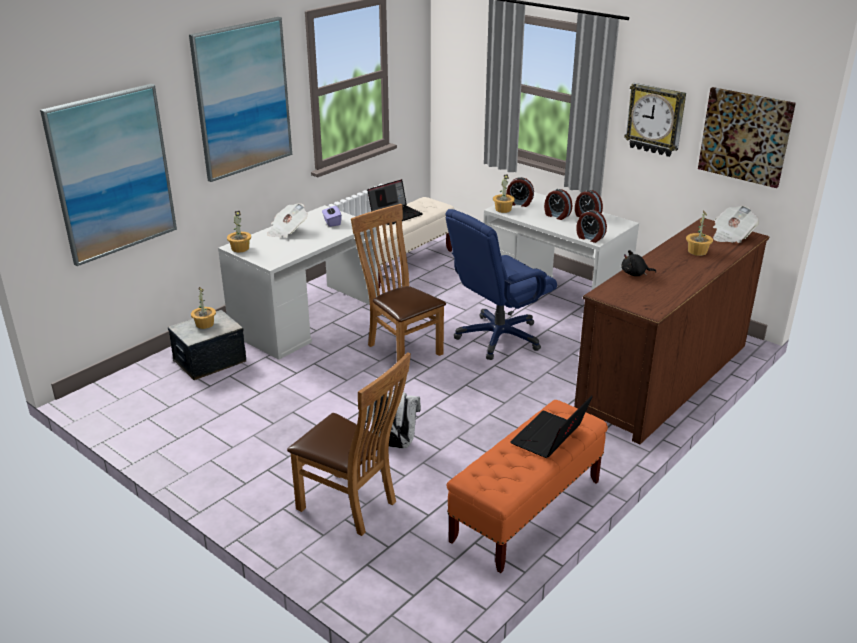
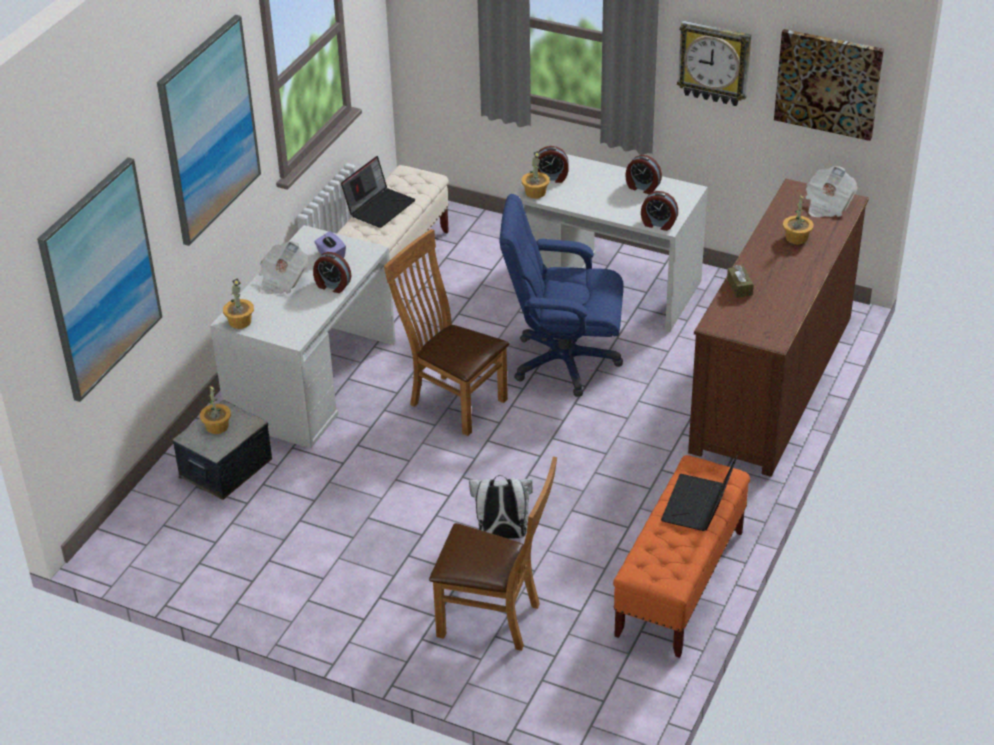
camera: 15 degrees left, 10 degrees up
(498, 337) = (563, 362): blue office chair -> blue office chair turned 60 degrees clockwise
(556, 216) = (605, 192): alarm clock -> alarm clock (332, 286)
(635, 274) = (739, 287): black plush toy -> brown tissue box

